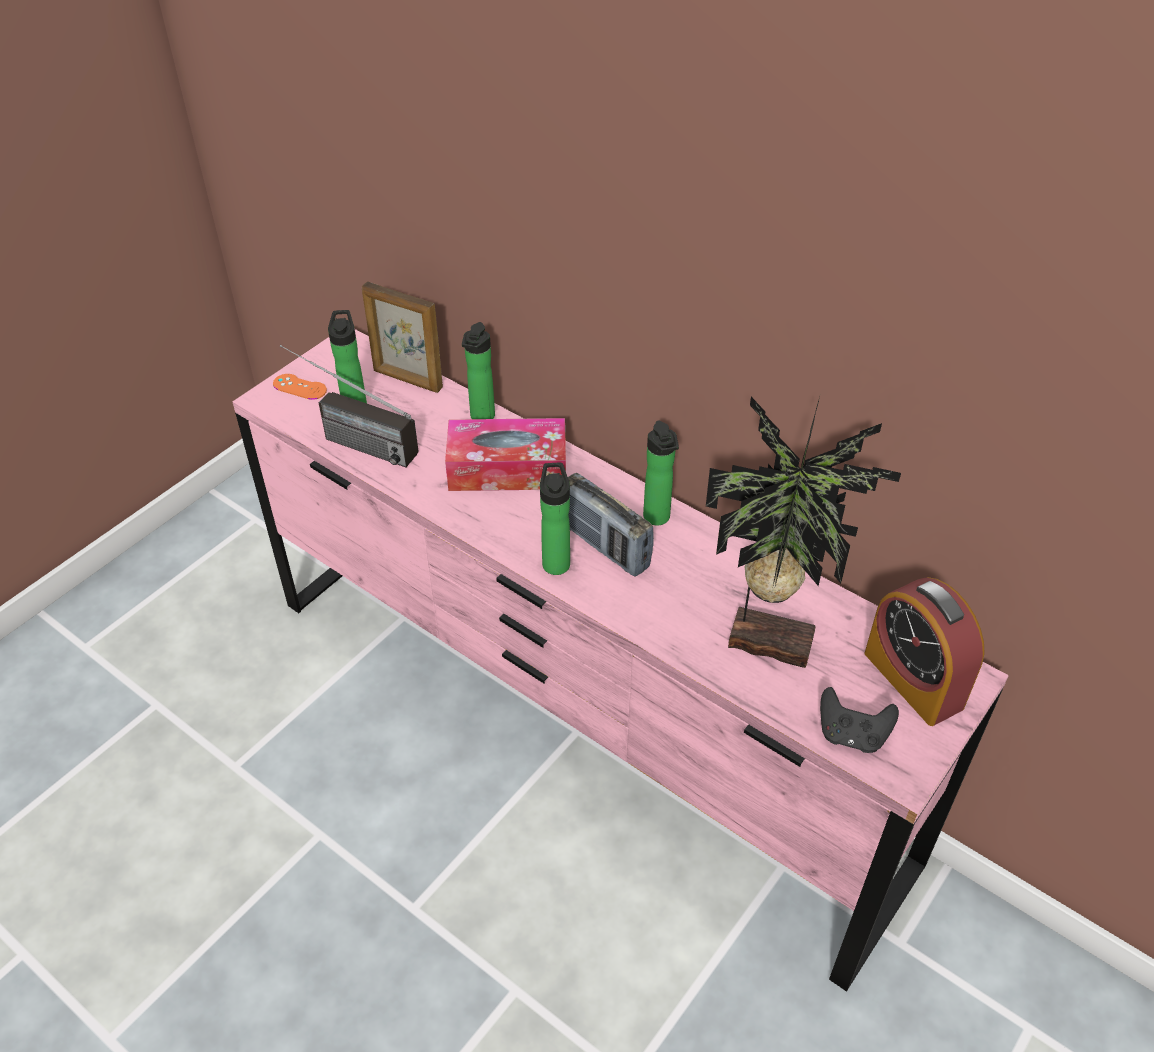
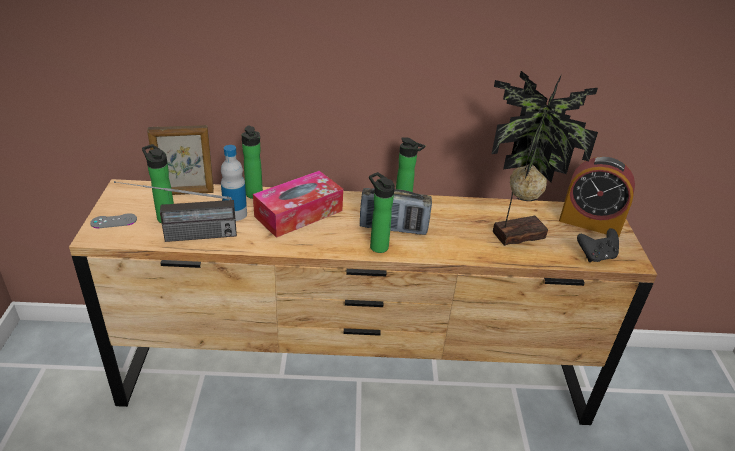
camera: 40 degrees left, 10 degrees down
(300, 387) = (114, 221): orange game controller -> grey game controller
(434, 435) = (235, 214): none -> bottle
(577, 725) = (356, 376): pink dresser -> brown dresser

